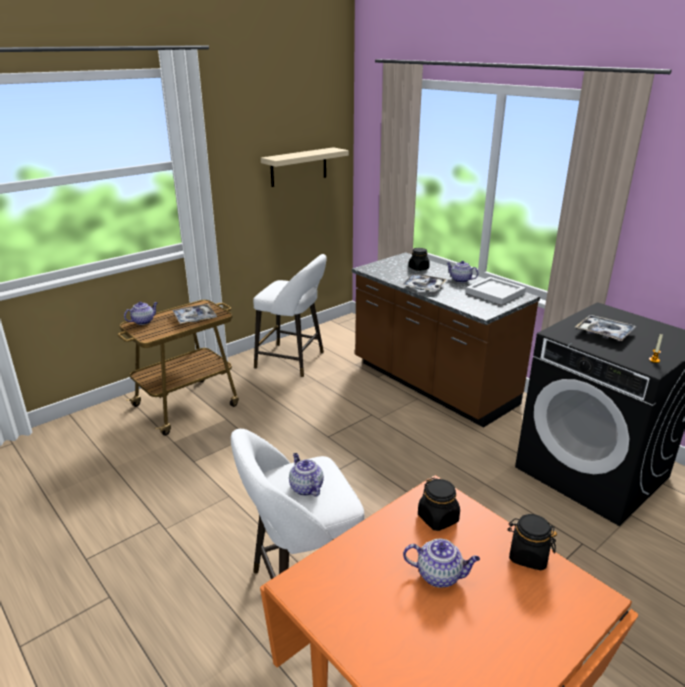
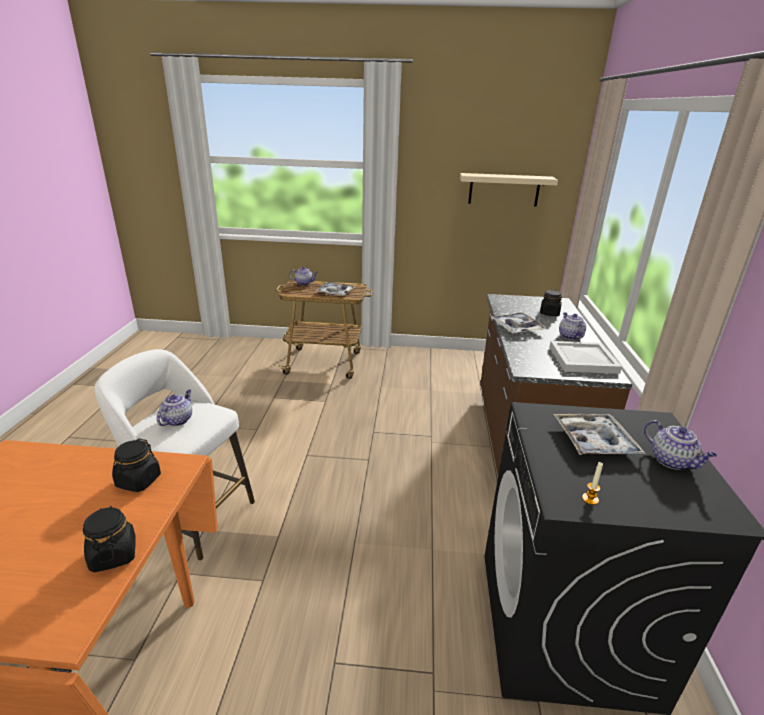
camera: 45 degrees right, 0 degrees up
(293, 361) = (437, 369): white stool -> none
(440, 575) = (53, 512): teapot -> teapot (672, 461)

